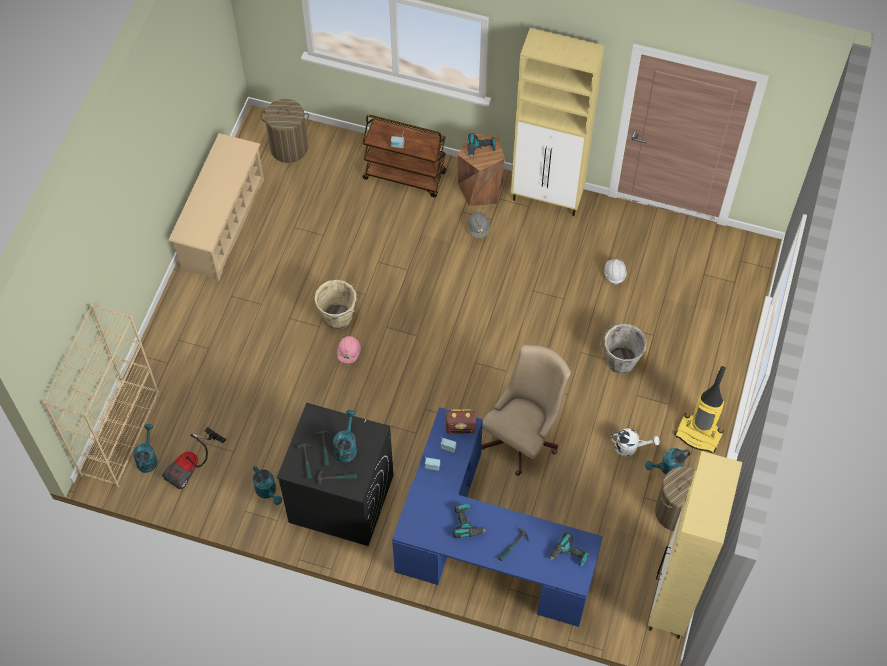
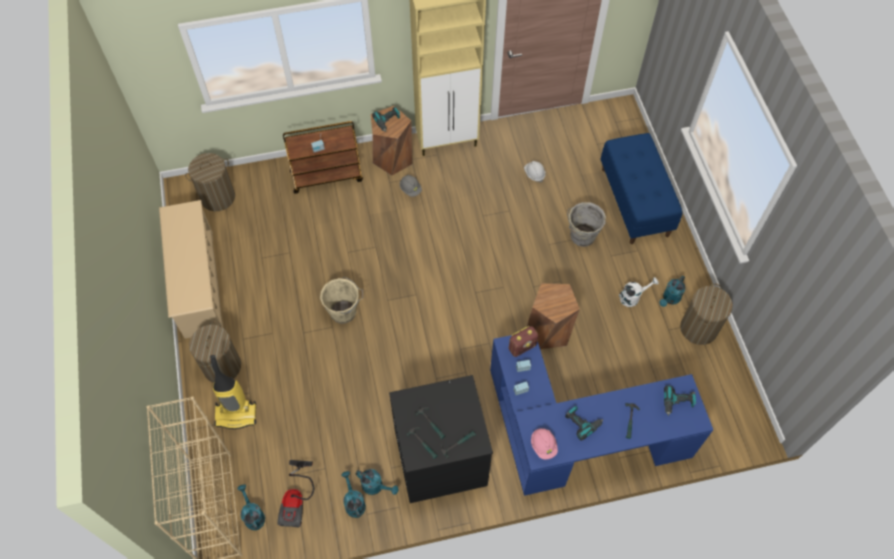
camera: 30 degrees left, 0 degrees up
(198, 311) = (222, 366): none -> laundry basket
(346, 447) = (448, 412): turquoise watering can -> turquoise watering can (353, 502)
(349, 353) = (370, 336): pink hard hat -> pink hard hat (543, 445)
(523, 436) = (549, 330): beige office chair -> brown stool
(671, 601) = (742, 398): beige cabinet -> none
(699, 434) = (674, 261): vacuum cleaner -> vacuum cleaner (236, 414)
(701, 354) = (635, 202): none -> blue bench

